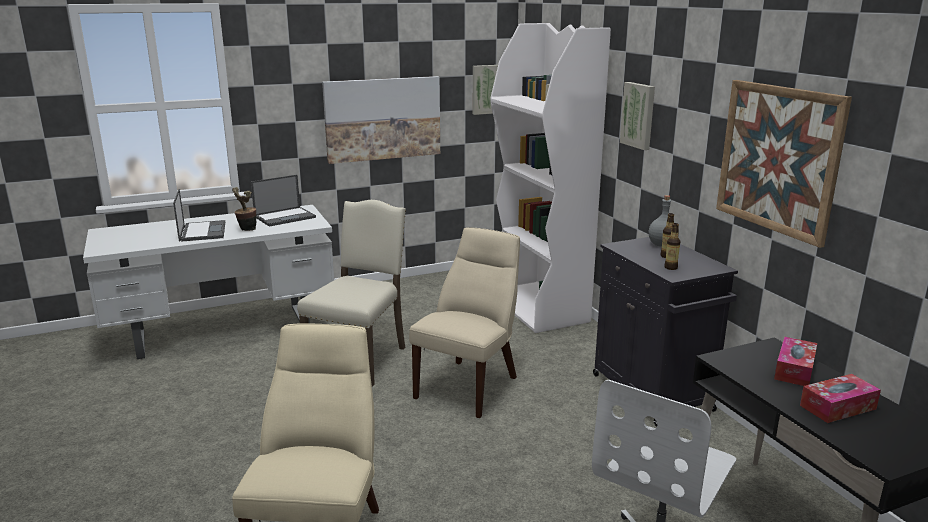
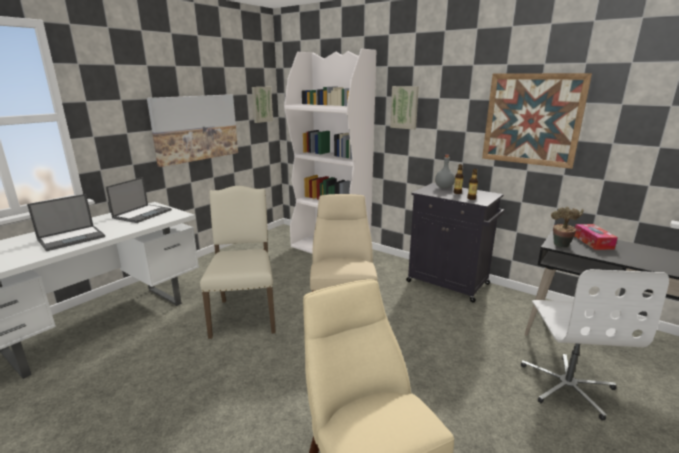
camera: 30 degrees left, 0 degrees up
(202, 231) = (72, 238): laptop -> laptop turned 90 degrees clockwise
(246, 230) = (118, 229): potted plant -> potted plant (561, 246)
(837, 407) = (643, 256): tissue box -> none

